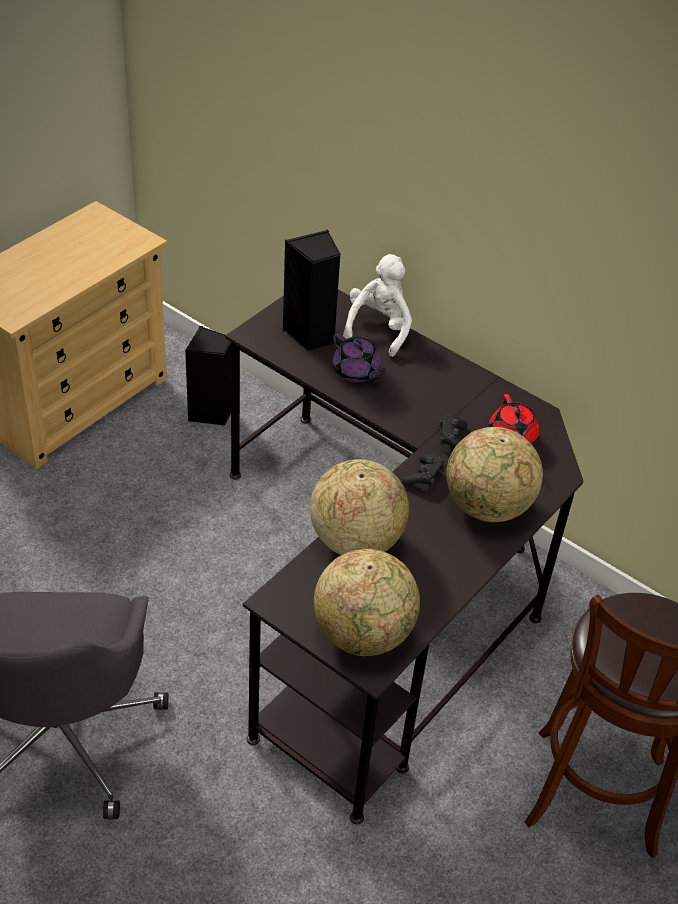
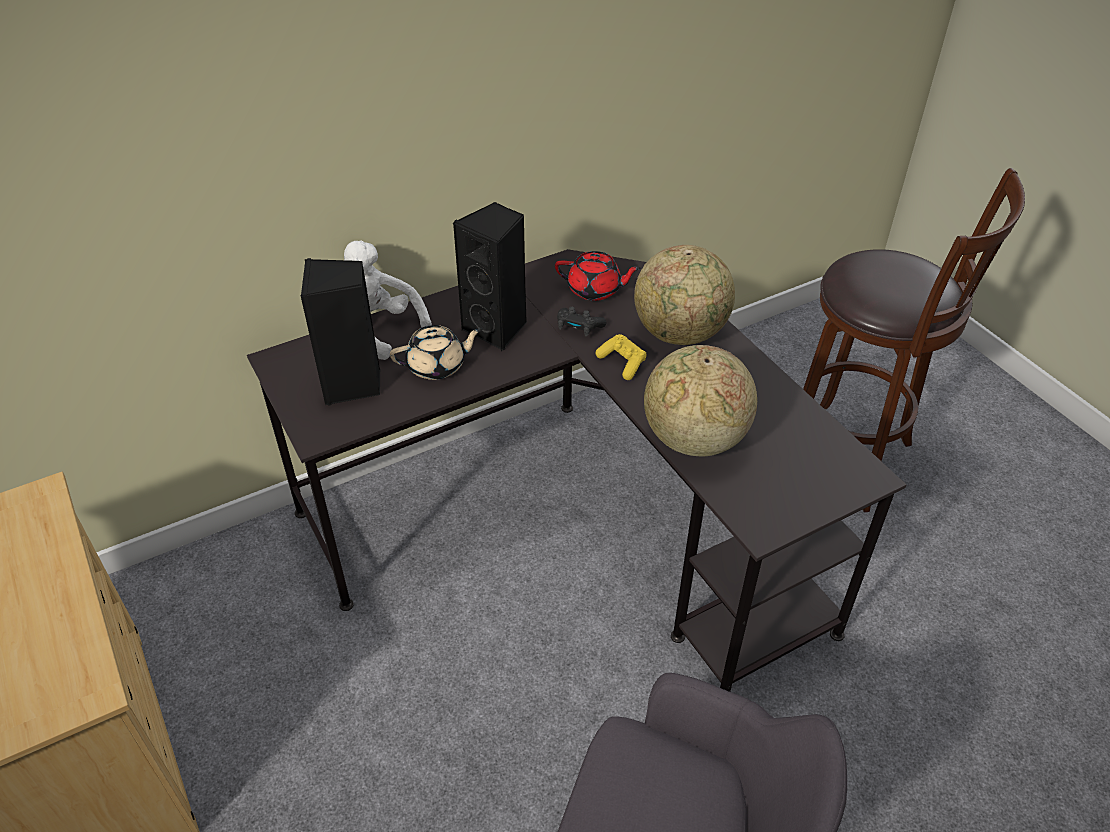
camera: 65 degrees left, 0 degrees up
(211, 413) = (231, 600): black speaker -> black speaker (497, 328)
(356, 372) = (437, 366): purple teapot -> beige teapot
(363, 634) = (824, 470): globe -> none
(424, 477) = (622, 363): black game controller -> yellow game controller

